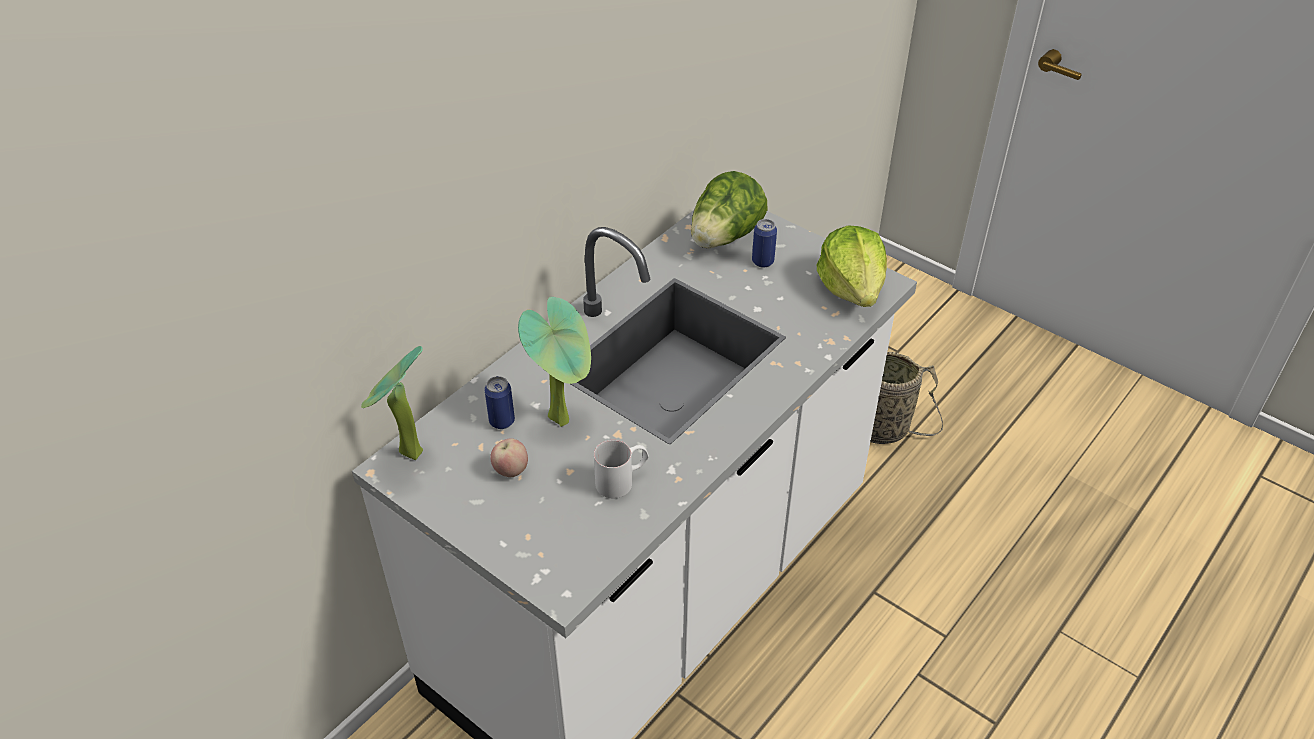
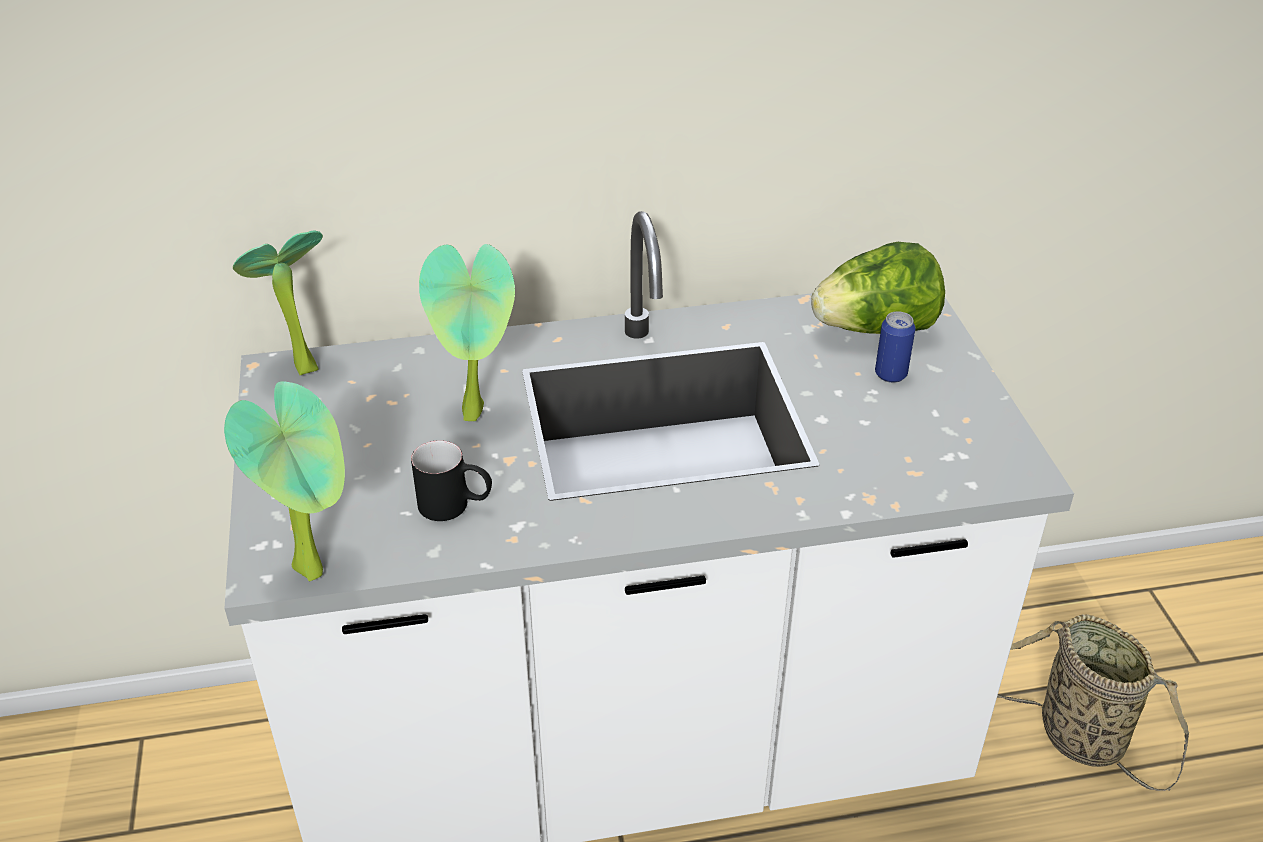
camera: 40 degrees right, 5 degrees down
(502, 421) = (417, 385): can -> none
(511, 470) = (367, 433): apple -> none
(589, 568) = (317, 568): none -> potted plant
(622, 480) = (456, 506): white mug -> black mug
(852, 287) = (973, 456): lettuce -> none

